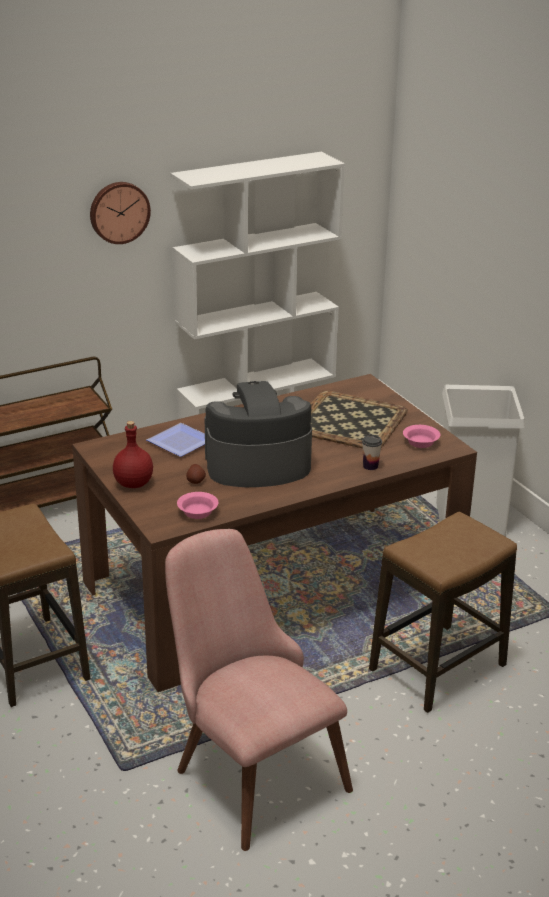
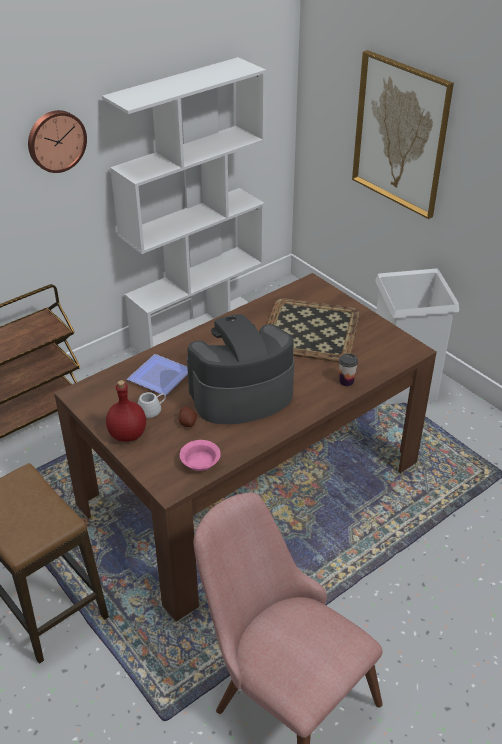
camera: 10 degrees left, 10 degrees up
(164, 467) = (152, 410): none -> white mug
(421, 443) = (384, 348): pink bowl -> none
(437, 668) = (419, 551): stool -> none
(481, 239) = (400, 134): none -> picture

